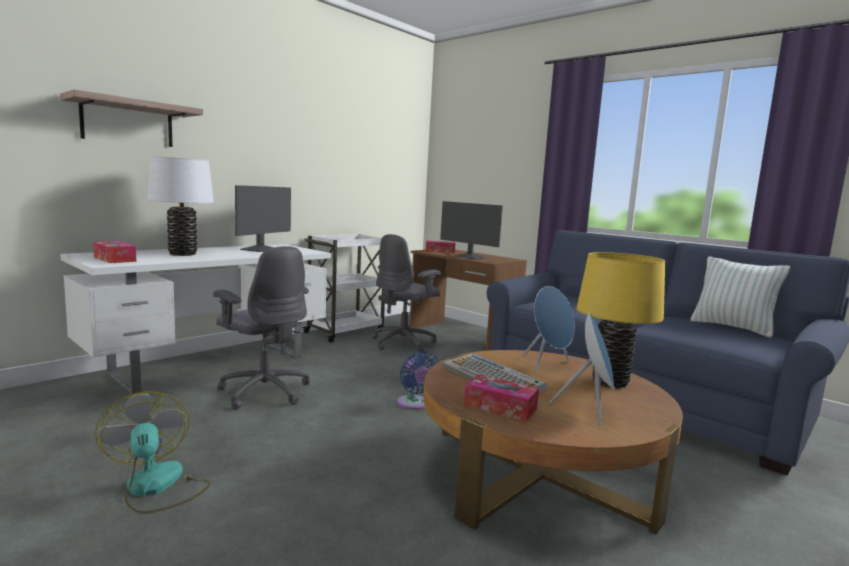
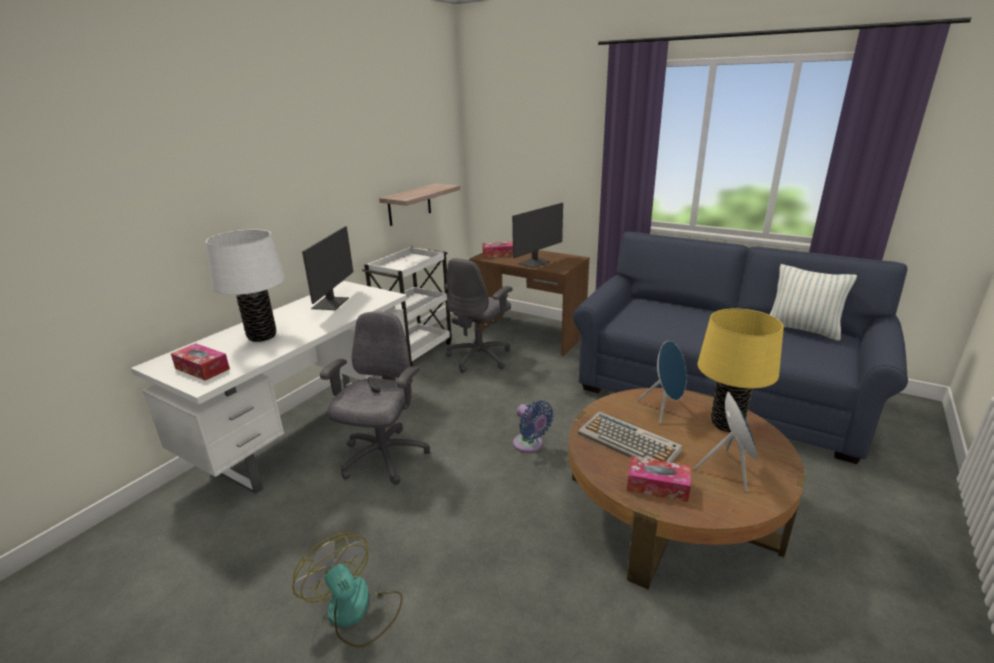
camera: 10 degrees left, 15 degrees up
(128, 123) = (161, 200): shelf -> shelf (409, 204)
(264, 391) = (383, 458): grey office chair -> grey office chair turned 105 degrees counterclockwise
(470, 257) = (535, 263): monitor -> monitor turned 75 degrees counterclockwise

